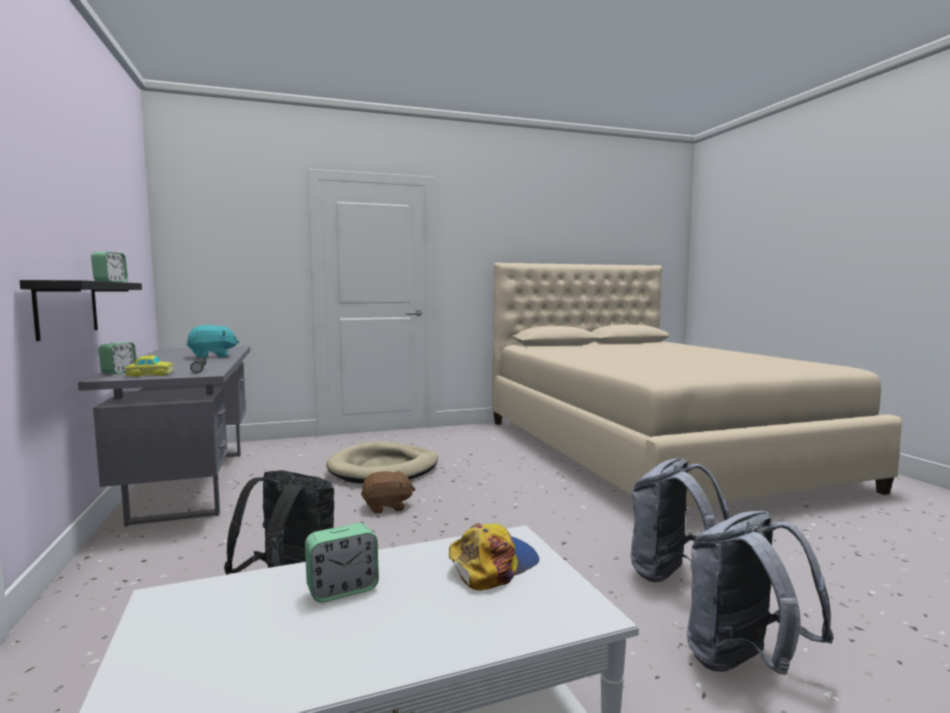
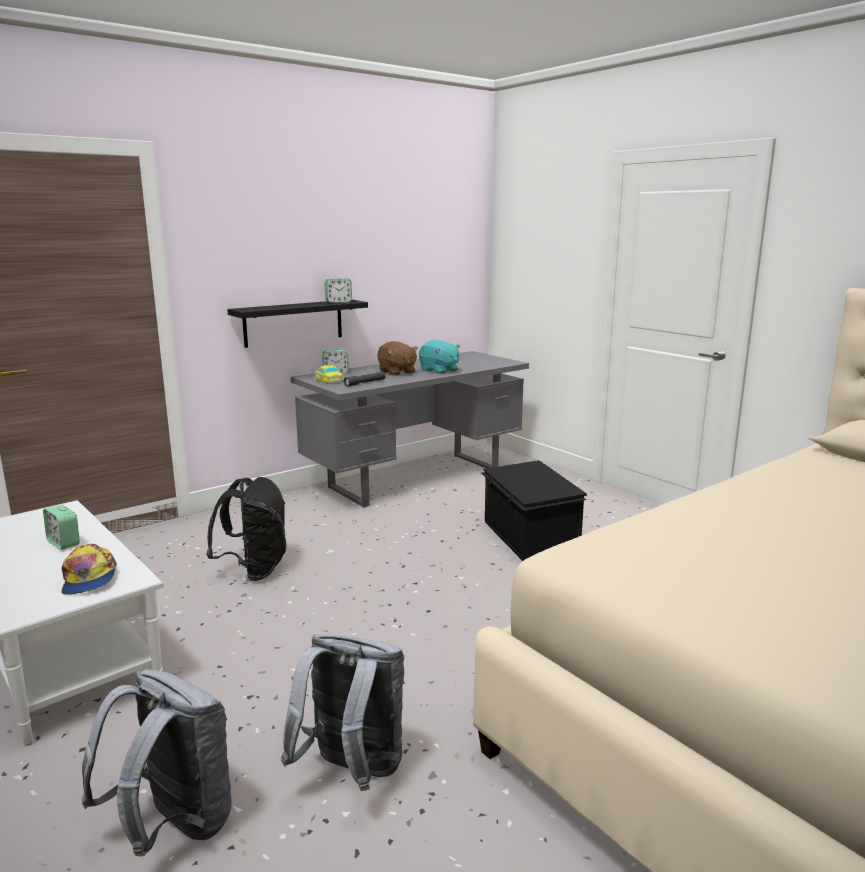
camera: 70 degrees right, 10 degrees up
(384, 468) = (529, 537): beige dog bed -> black storage box
(387, 507) = (427, 564): brown plush toy -> brown plush toy (397, 372)
(493, 564) = (89, 579): cap -> cap turned 45 degrees clockwise

